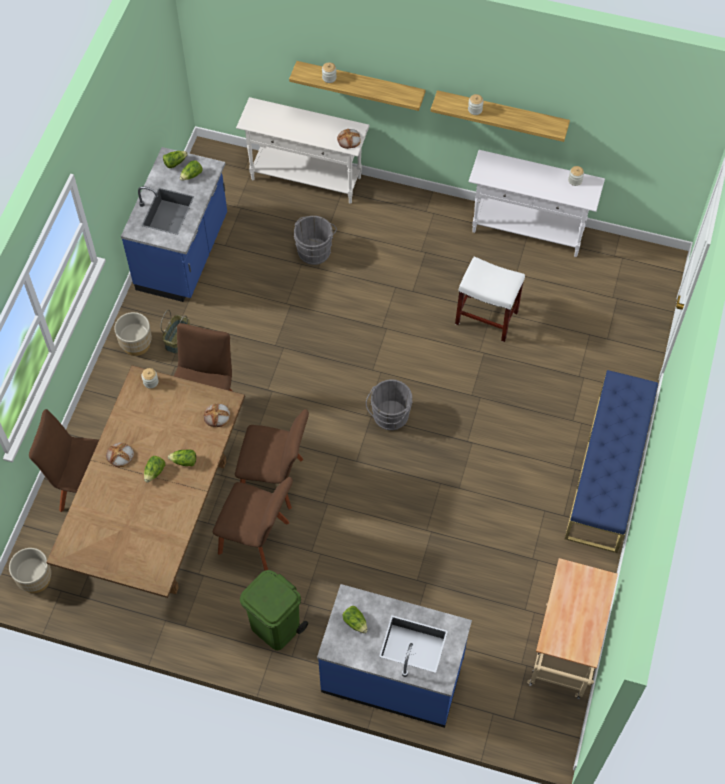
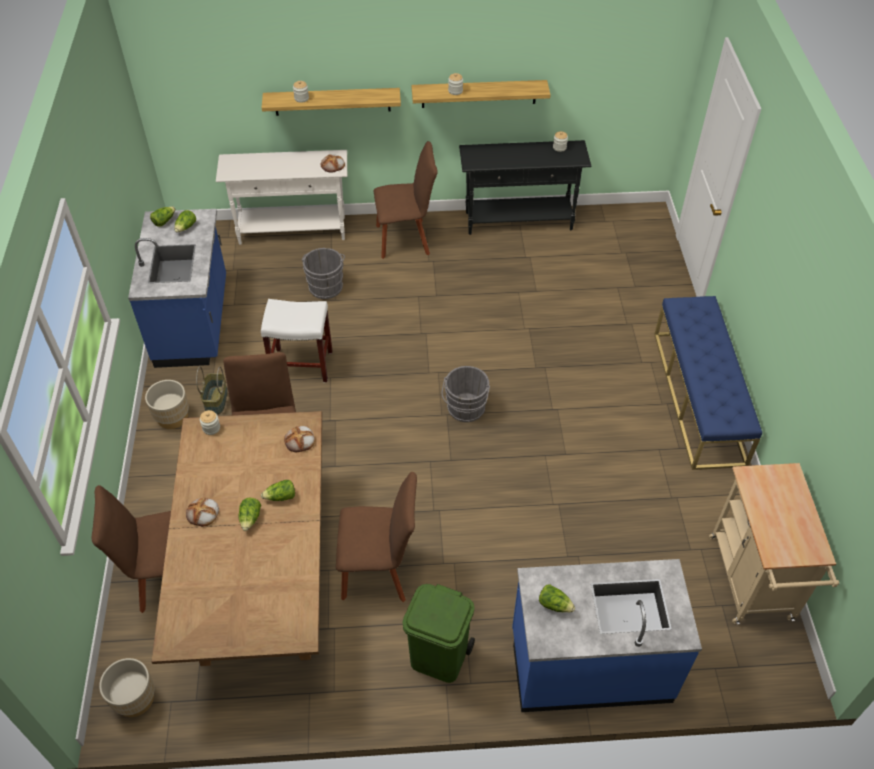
camera: 20 degrees left, 10 degrees down
(275, 479) = (374, 503): brown chair -> brown chair (406, 239)
(486, 318) = (516, 299): white stool -> white stool (301, 365)
(528, 231) = (519, 221): white console table -> black console table

